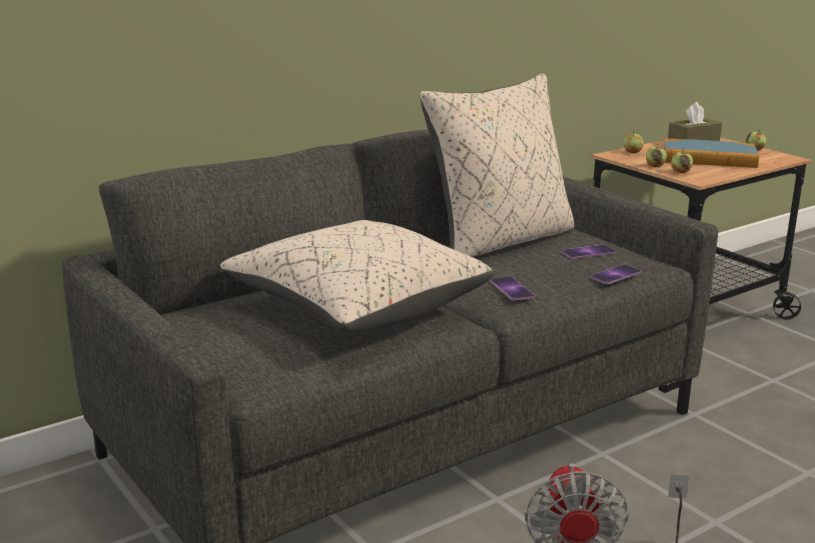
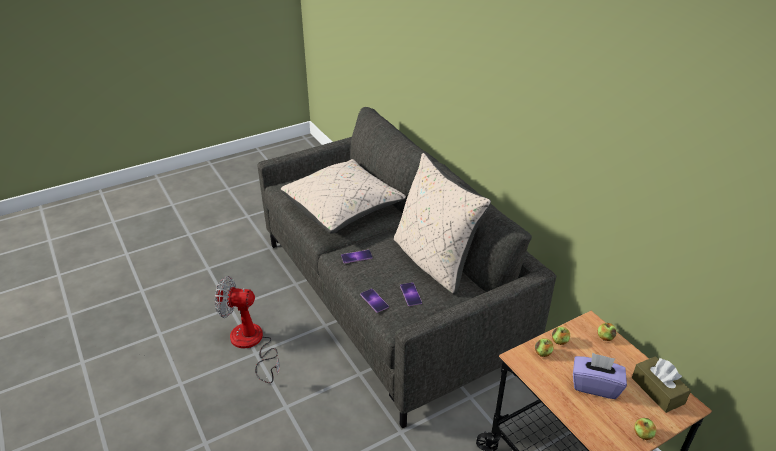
camera: 95 degrees right, 15 degrees up
(709, 158) = (595, 385): book -> purple tissue box

